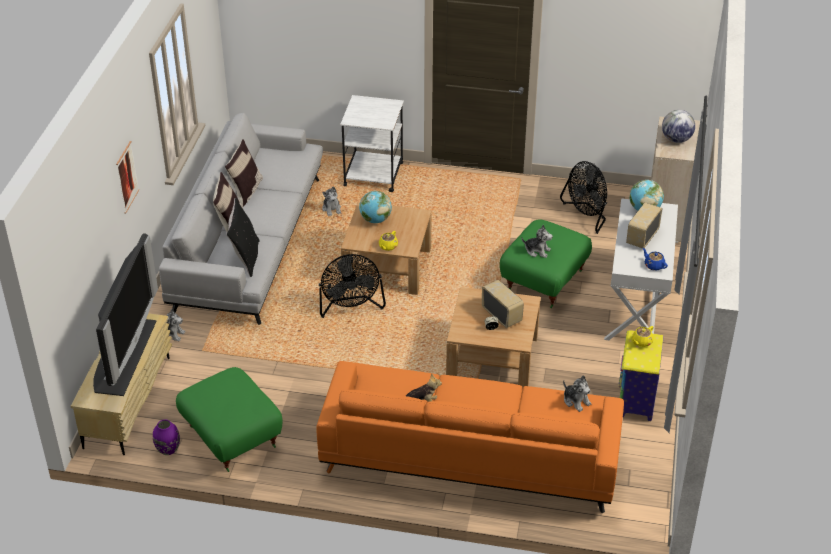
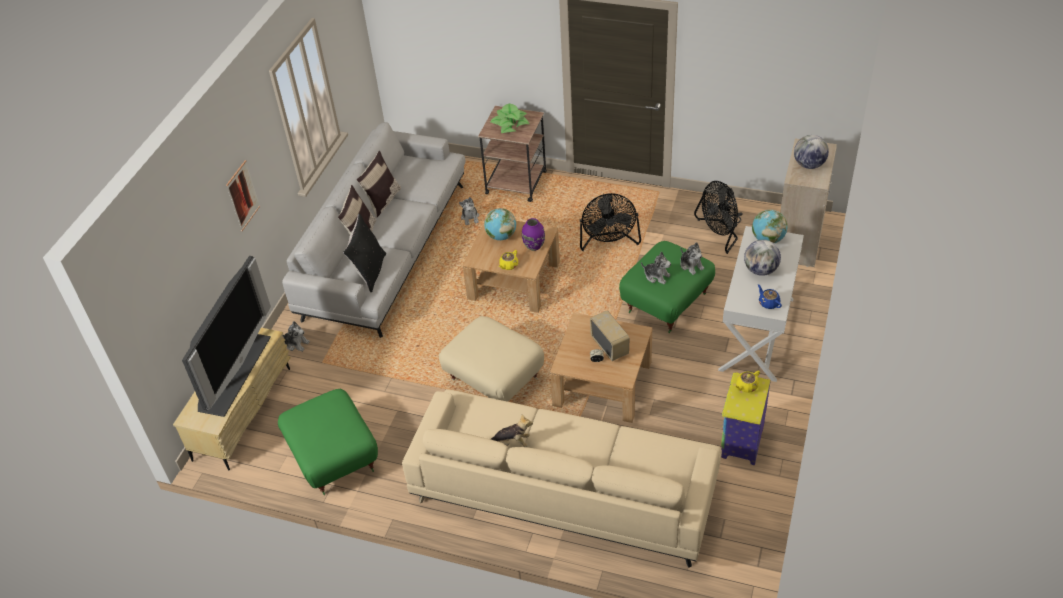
camera: 10 degrees right, 5 degrees up
(168, 449) = (271, 467): purple vase -> purple vase (534, 246)
(348, 305) = (469, 321): black fan -> black fan (606, 240)
(371, 112) = (510, 124): none -> potted plant
(374, 175) = (517, 183): white cart -> brown cart
(382, 359) = (493, 381): none -> beige ottoman
(471, 453) = (564, 490): orange sofa -> beige sofa
(576, 401) = (671, 447): plush toy -> plush toy (691, 265)
(642, 237) = (760, 270): radio -> globe

